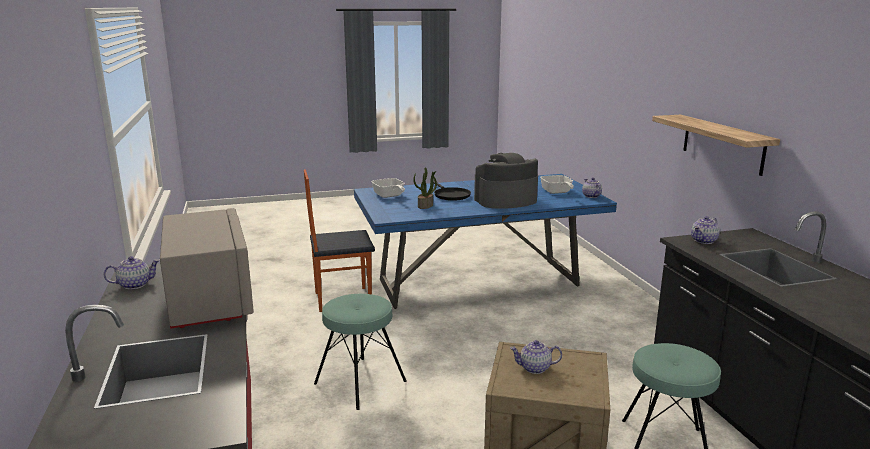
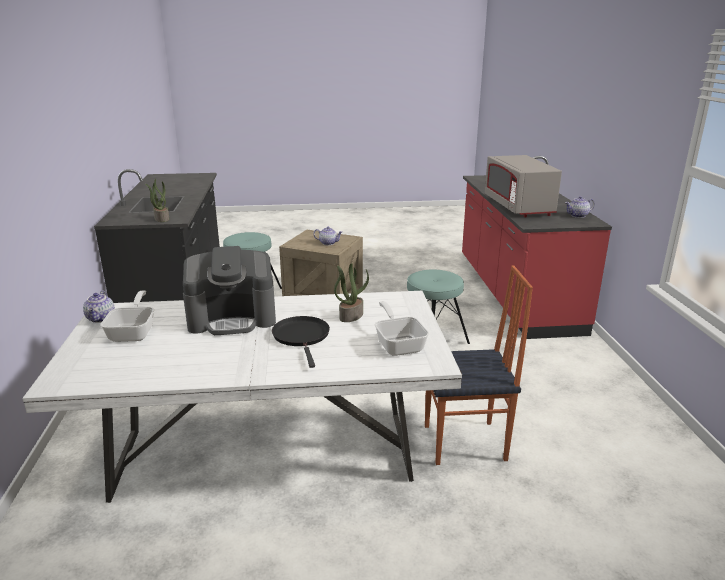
camera: 170 degrees left, 5 degrees up
(477, 283) = (267, 455): blue dining table -> white dining table
(704, 241) = (161, 219): teapot -> potted plant
(722, 144) = (59, 176): shelf -> none

